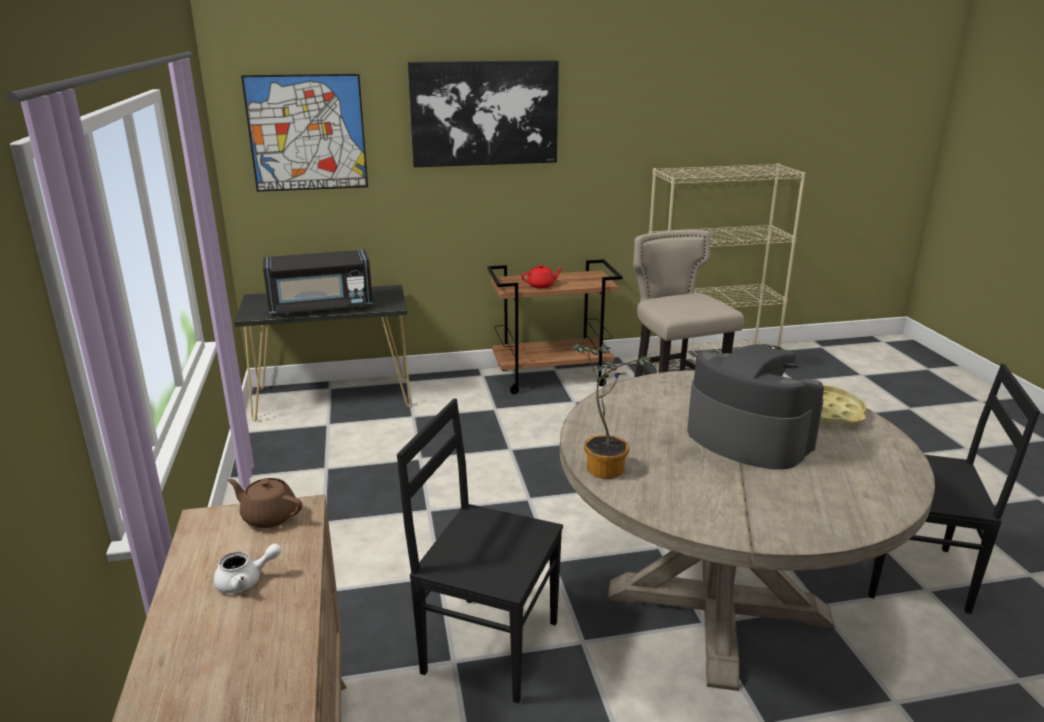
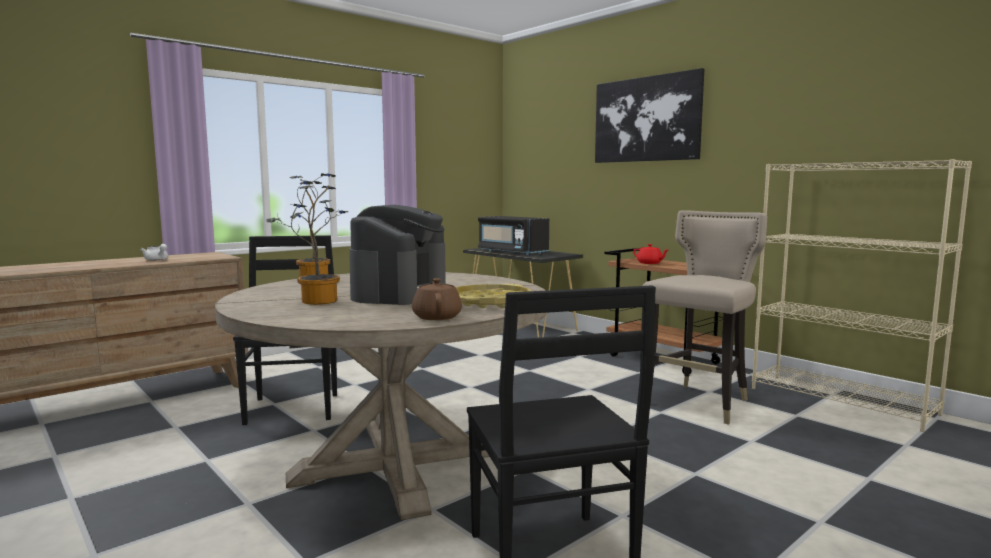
camera: 60 degrees right, 15 degrees down
(269, 516) = (215, 256): brown teapot -> brown teapot (437, 317)
(307, 133) = (543, 139): picture -> none
(773, 490) = (313, 301): none -> potted plant

